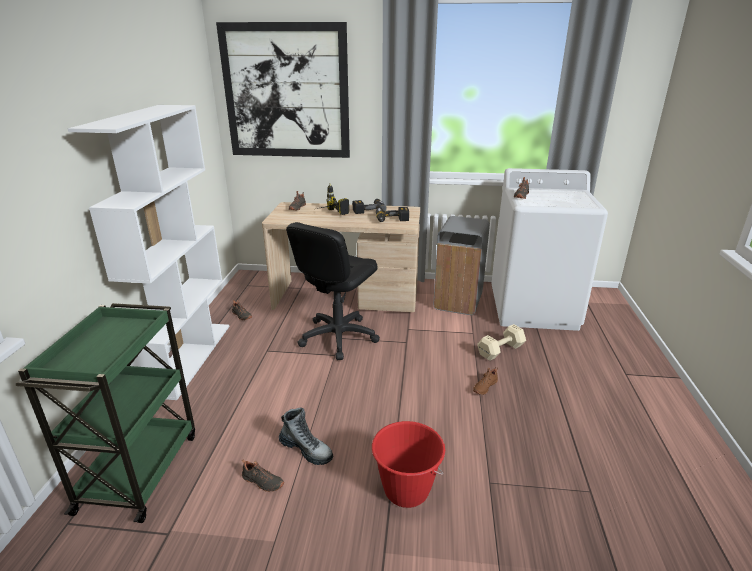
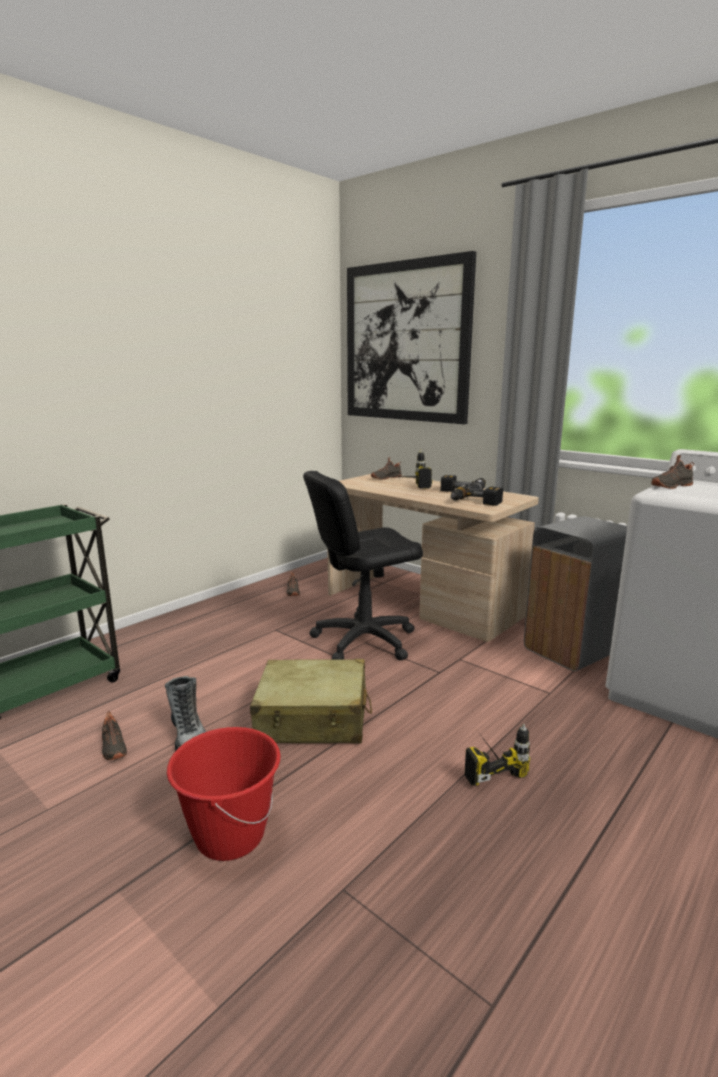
camera: 35 degrees right, 10 degrees down
(188, 357) = (202, 613): white bookcase -> none
(369, 402) = (313, 718): none -> beige suitcase
(484, 386) = (487, 764): brown shoe -> power drill
(501, 350) = (571, 729): beige dumbbell -> none

